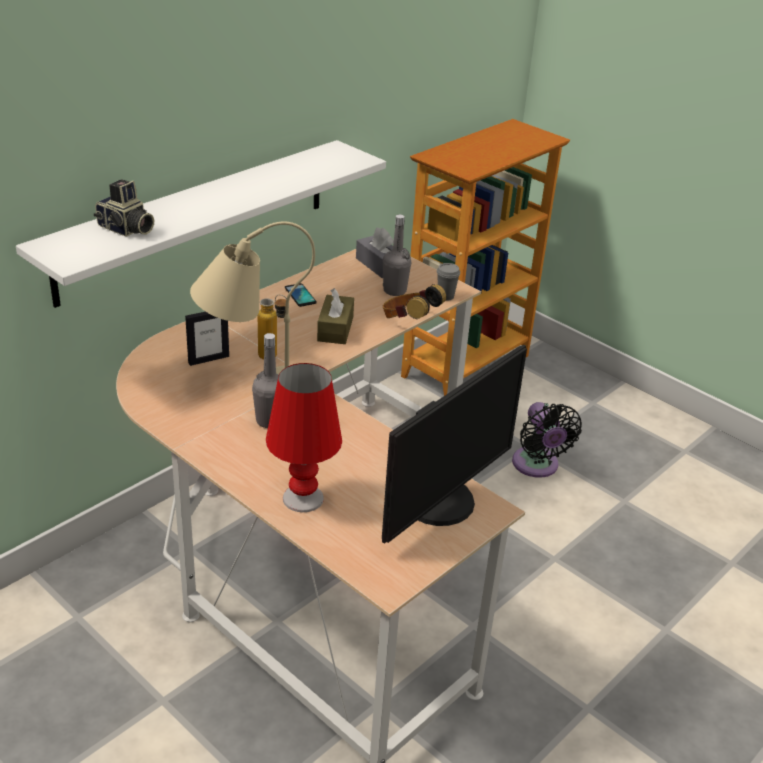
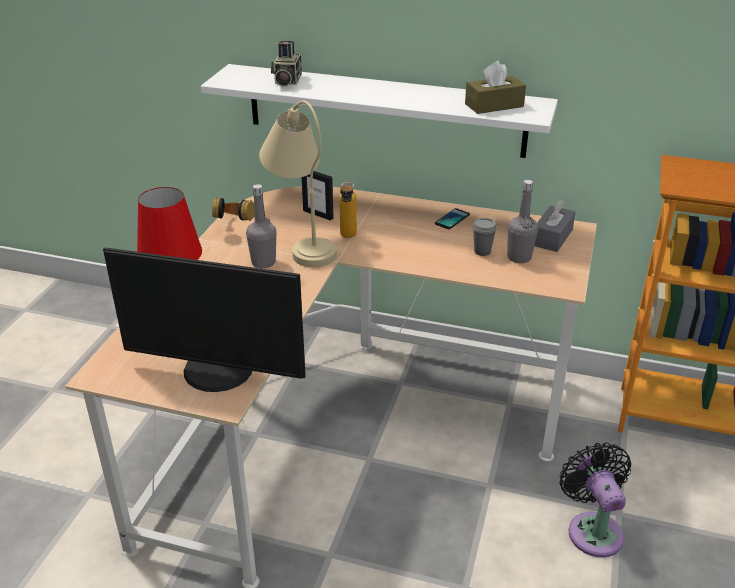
camera: 65 degrees right, 0 degrees up
(335, 329) = (421, 249): brown tissue box -> brown tissue box (494, 105)
(409, 321) = (476, 279): headphones -> headphones (240, 226)
(445, 296) = (545, 285): grey cup -> grey cup (482, 251)
(537, 466) = (593, 529): black fan -> black fan turned 120 degrees clockwise

